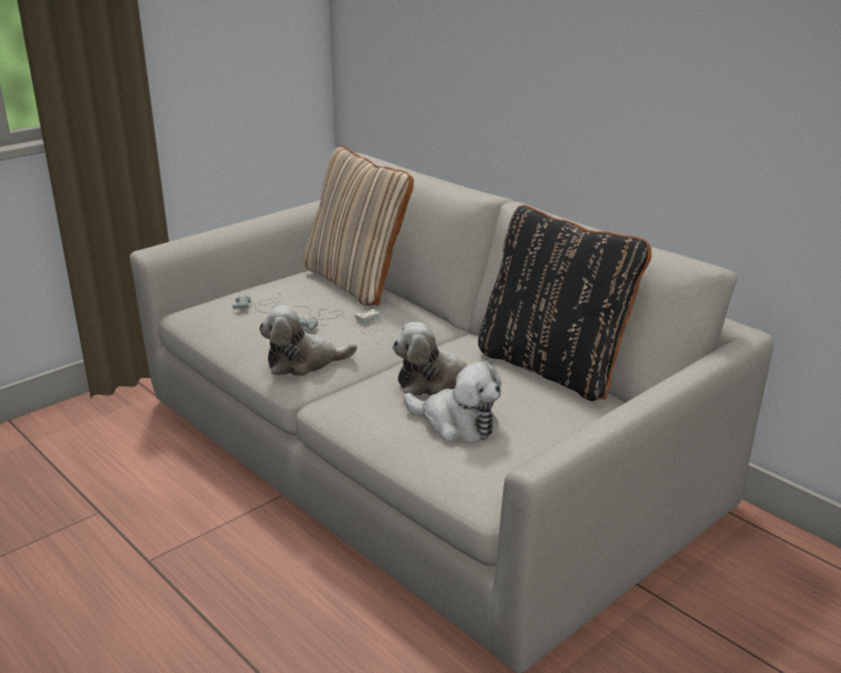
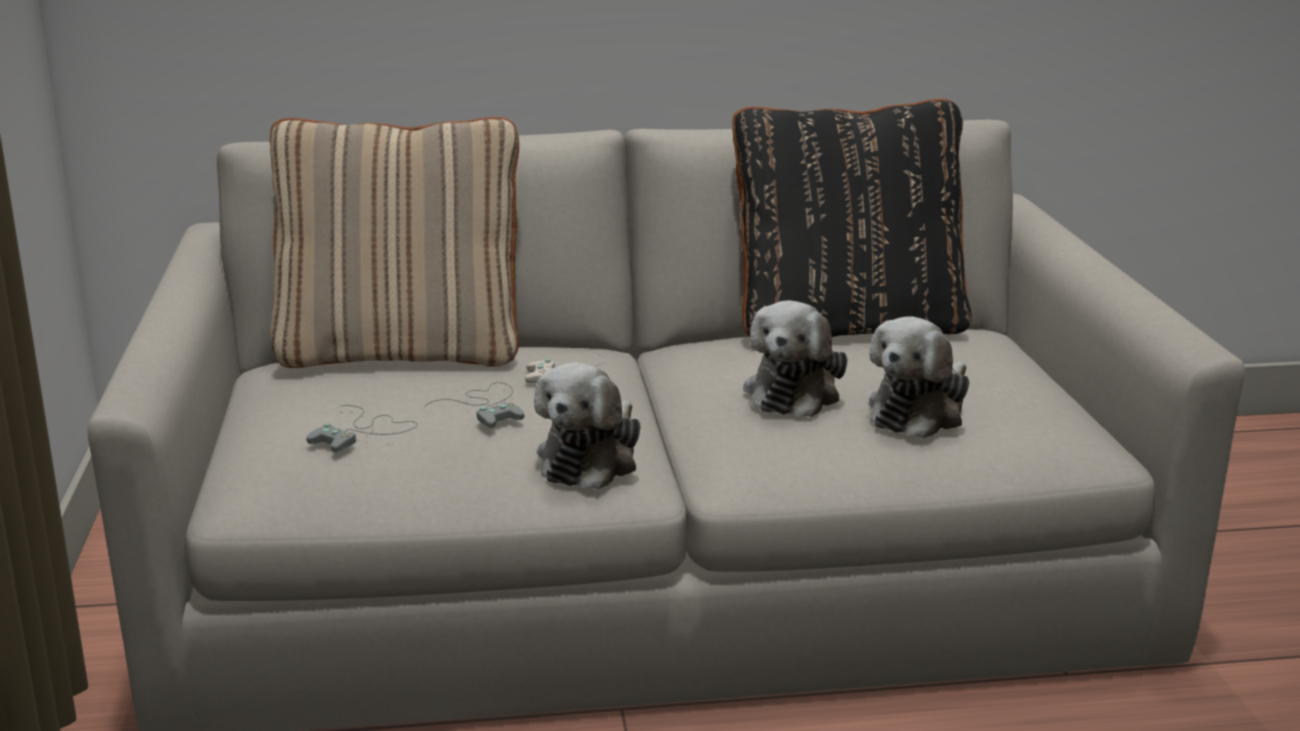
camera: 55 degrees left, 5 degrees down
(456, 423) = (920, 412): plush toy -> plush toy turned 150 degrees clockwise

